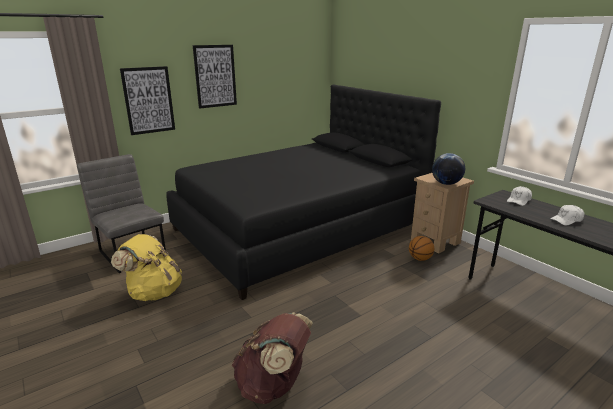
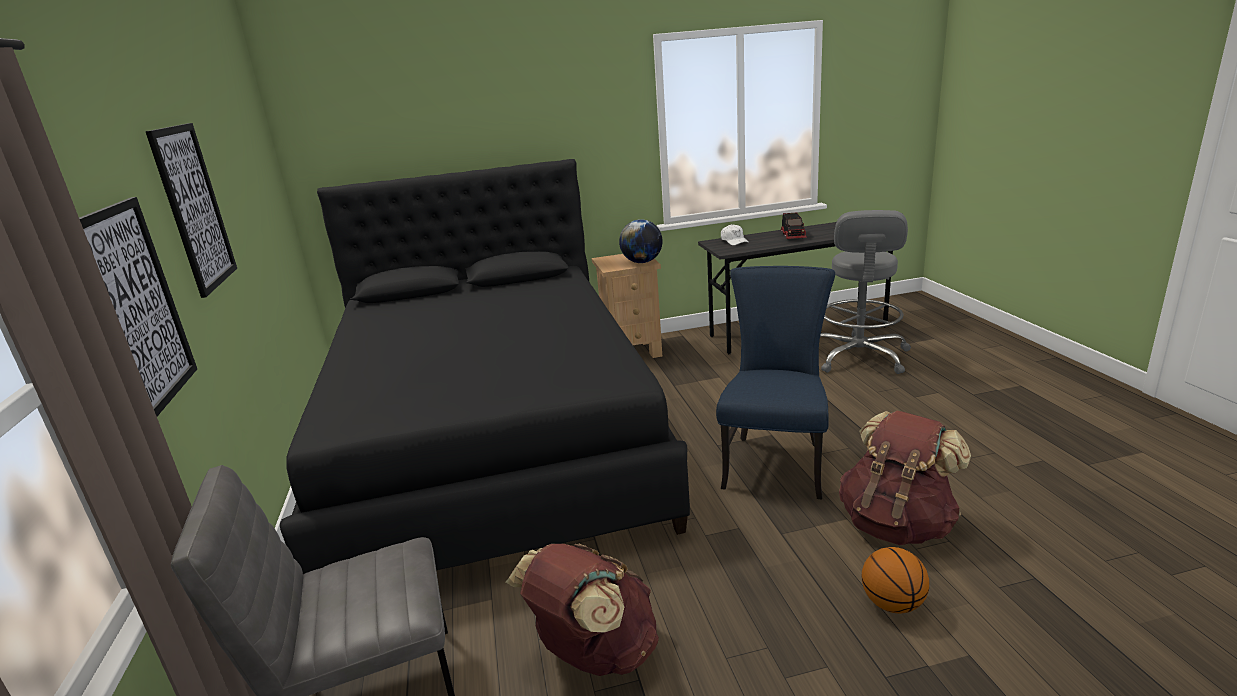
camera: 65 degrees left, 0 degrees up
(154, 292) = (594, 653): yellow backpack -> brown backpack
(327, 321) = (775, 461): none -> blue chair
(420, 259) = (666, 370): basketball -> basketball (892, 604)
(534, 348) = (858, 357): none -> grey stool
(567, 220) = (793, 236): white cap -> toy truck

